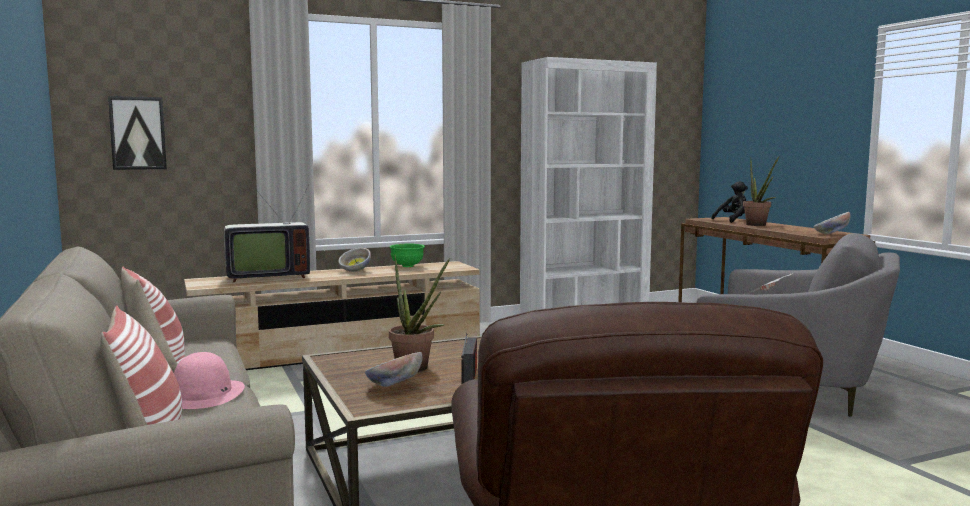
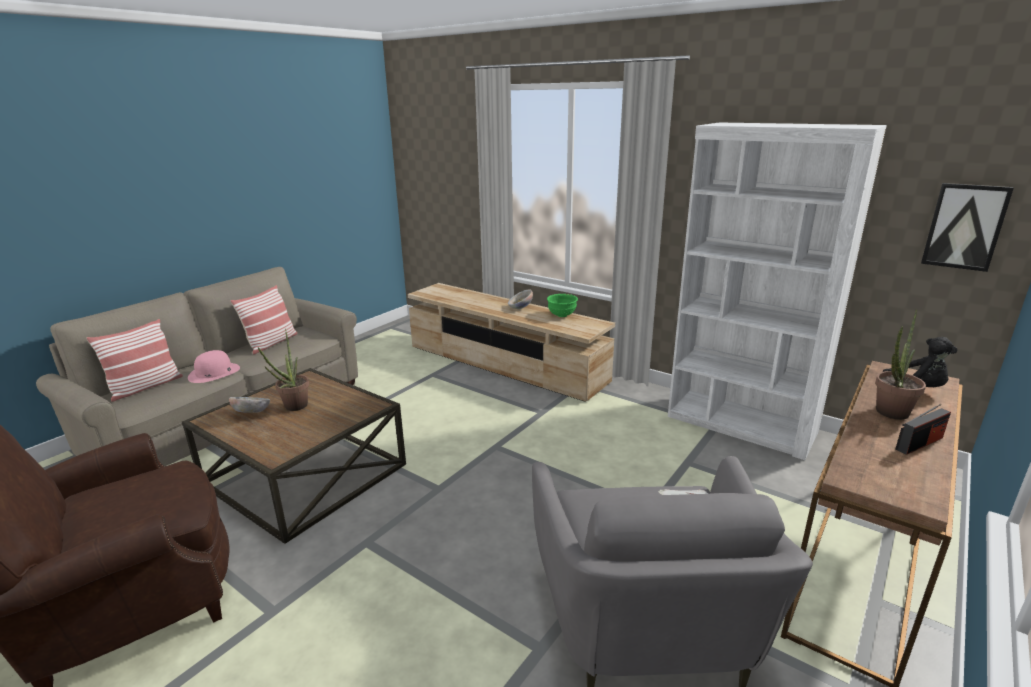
camera: 60 degrees right, 15 degrees up
(138, 133) = (428, 179): picture -> picture (964, 226)
(266, 277) = (466, 296): television -> none
(469, 375) = (286, 428): radio -> radio (919, 443)
(830, 234) = (881, 483): bowl -> none

